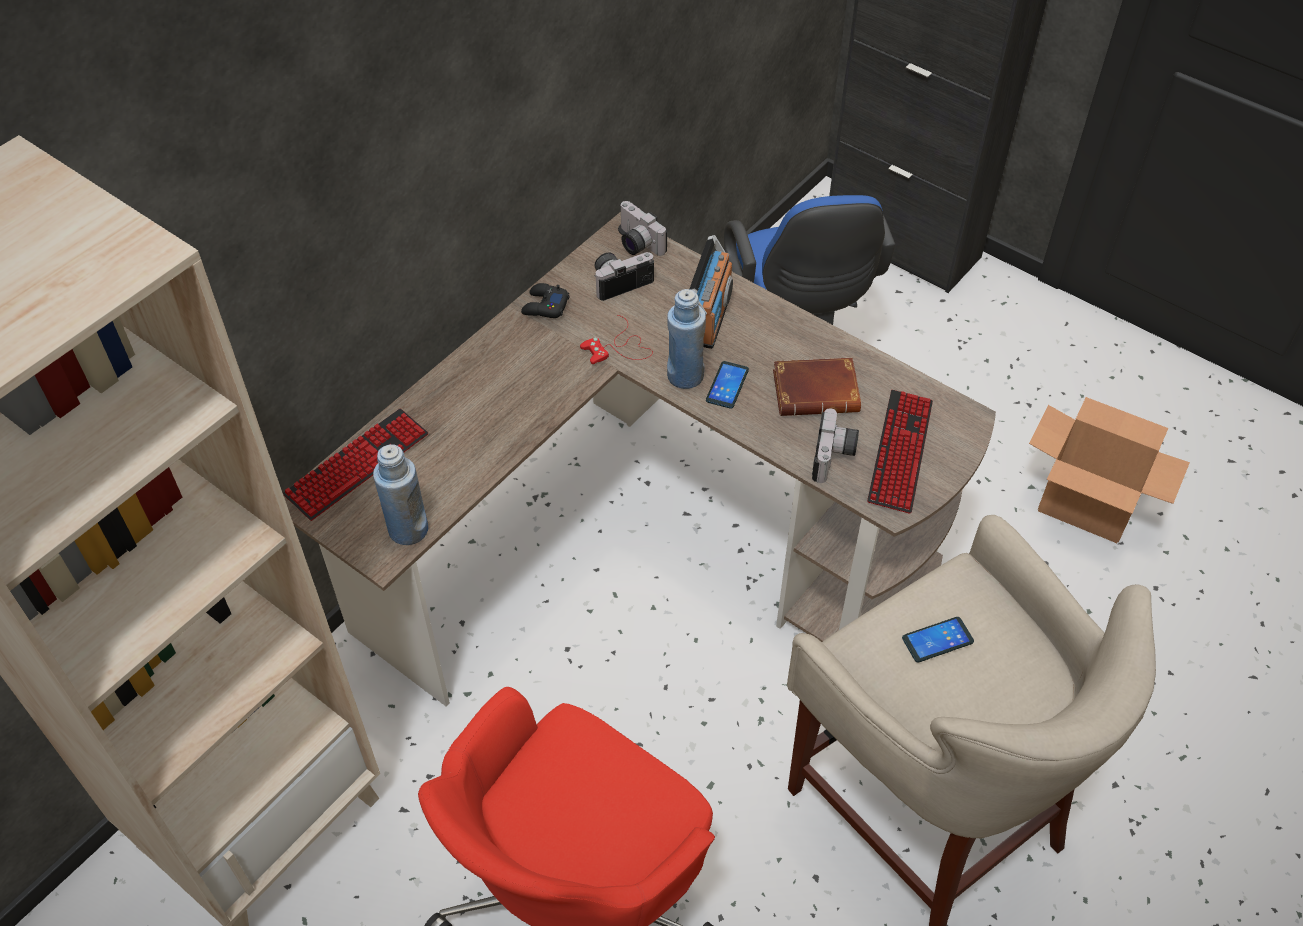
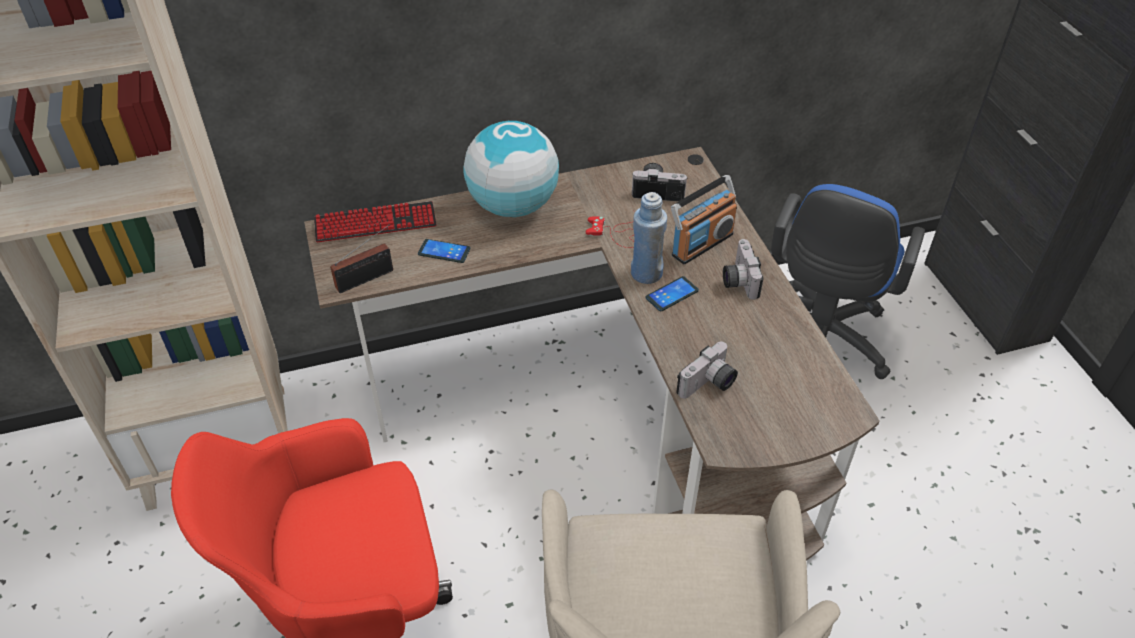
camera: 35 degrees right, 5 degrees down
(408, 529) = (368, 278): blue bottle -> radio
(488, 370) = (513, 206): none -> globe
(545, 306) = (589, 183): black game controller -> none
(636, 243) = (692, 171): camera -> camera (737, 280)
(817, 391) = (739, 332): brown book -> none
(900, 452) = (767, 408): keyboard -> none
(937, 640) = (671, 565): phone -> phone (444, 251)
(1087, 506) = (995, 581): cardboard box -> none

